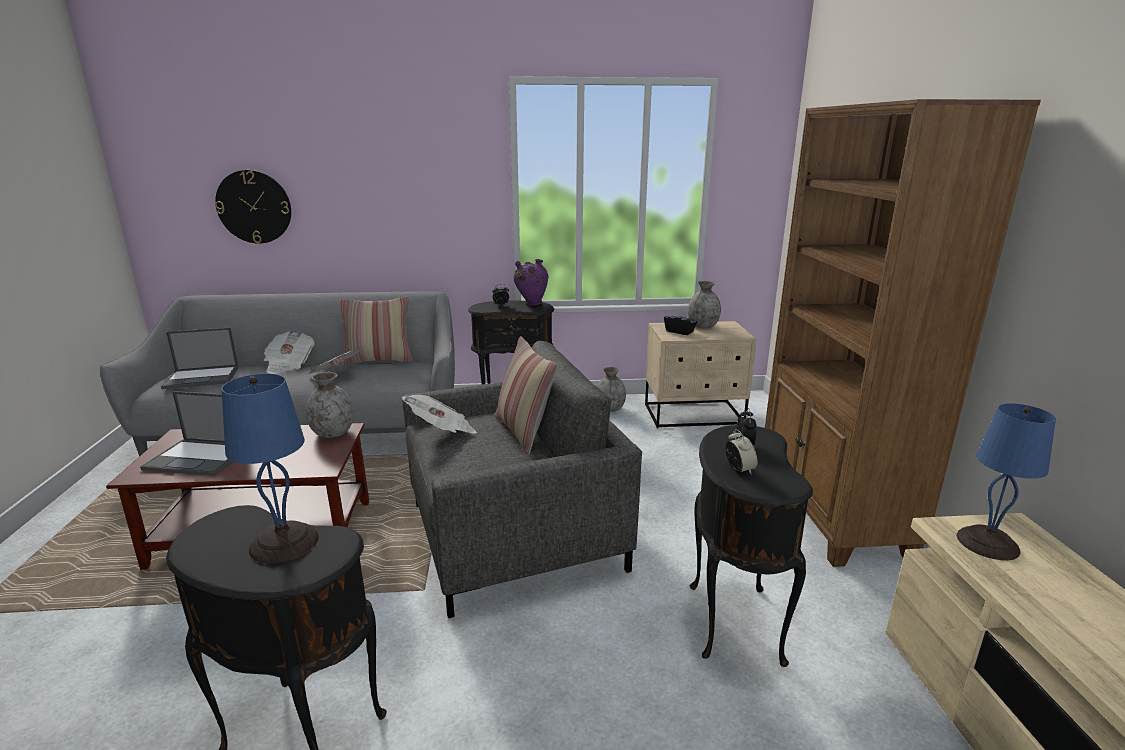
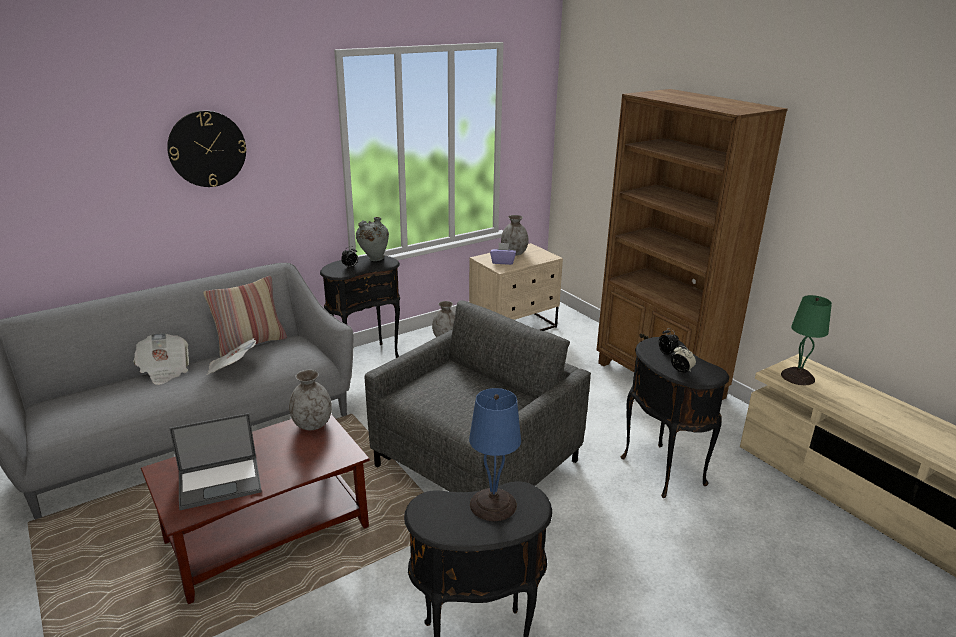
camera: 30 degrees left, 5 degrees up
(203, 377) = (85, 407): laptop -> none
(254, 207) = (74, 206): wall clock -> wall clock (207, 149)
(442, 431) = (421, 396): newspaper -> none
(523, 432) = (482, 380): pillow -> none
(531, 304) = (373, 259): purple vase -> grey vase
(679, 331) = (503, 262): black tissue box -> purple tissue box
(986, 543) = (797, 377): blue table lamp -> green table lamp

